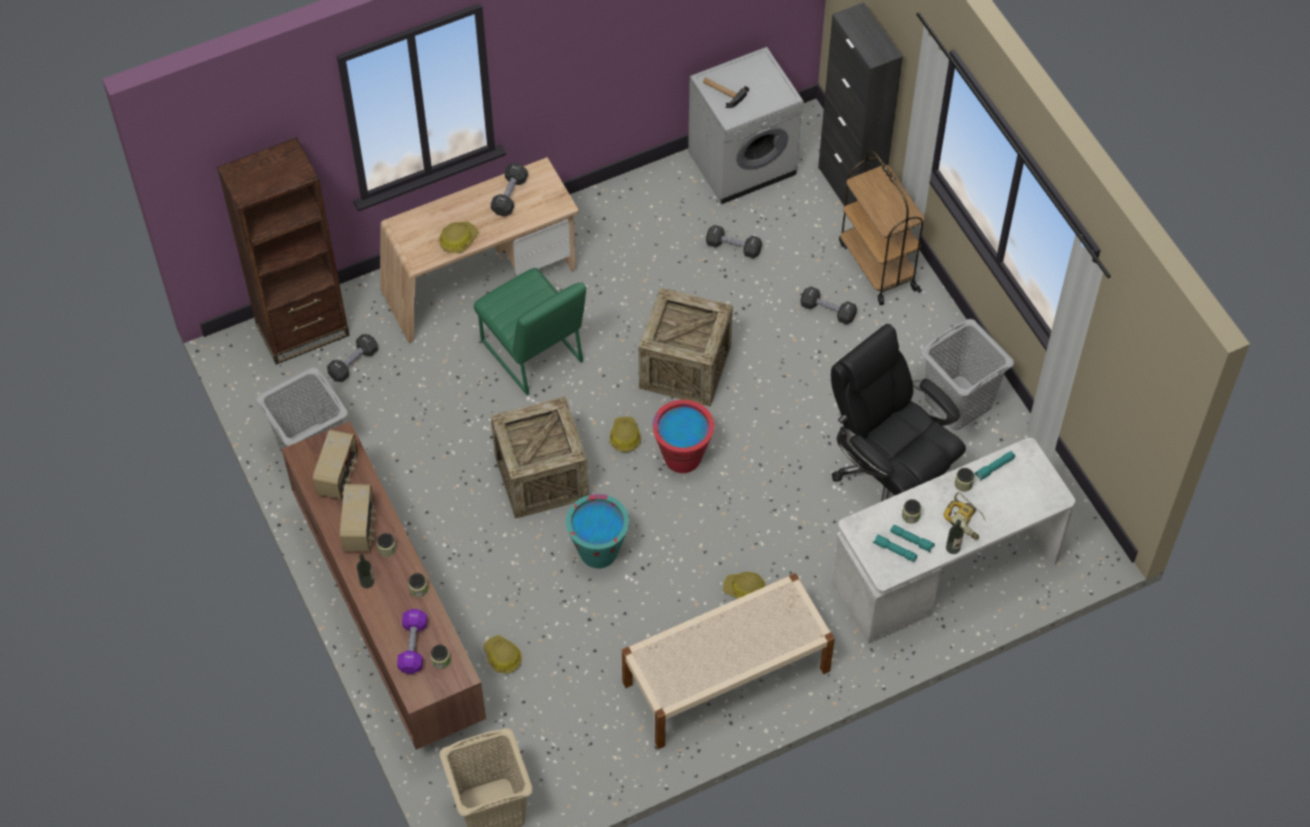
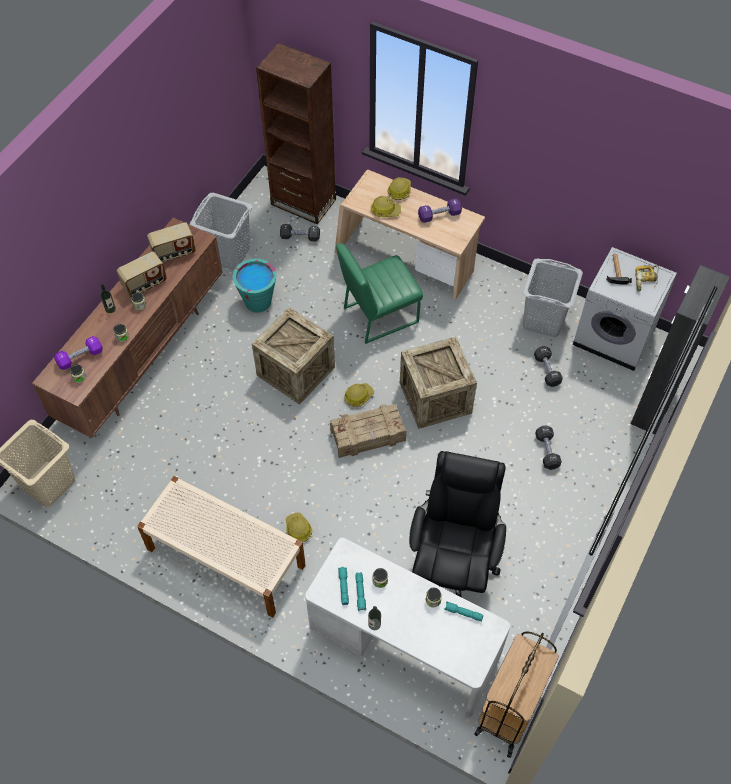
camera: 55 degrees right, 0 degrees up
(502, 657) = (156, 426): hard hat -> hard hat (399, 191)
(509, 196) = (439, 215): black dumbbell -> purple dumbbell
(533, 353) = (378, 315): green chair -> green chair turned 45 degrees clockwise
(598, 552) = (265, 432): turquoise bucket -> turquoise bucket (258, 302)
(682, 457) = (368, 436): red bucket -> crate
(877, 265) = (608, 458): brown cart -> brown cart (510, 707)
(957, 403) = (543, 573): grey laundry basket -> grey laundry basket (543, 320)
(965, 519) = (404, 619): power drill -> power drill (646, 280)

